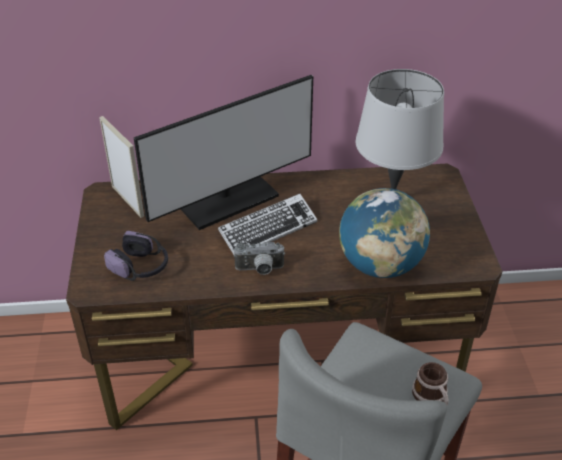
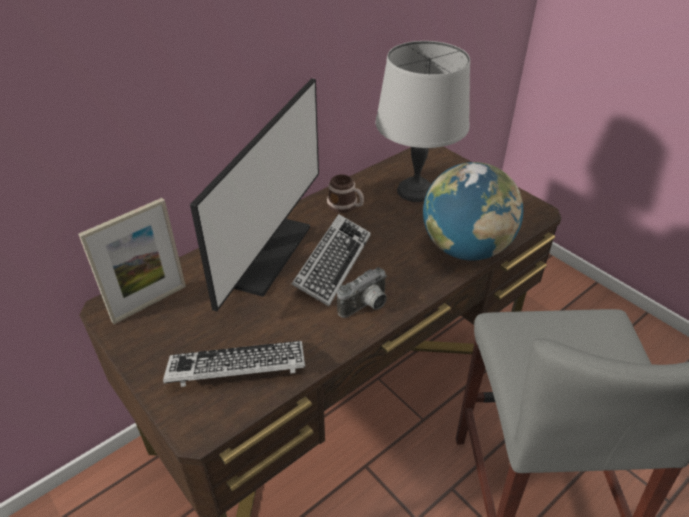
camera: 35 degrees left, 0 degrees up
(127, 201) = (149, 303): picture frame -> picture frame turned 120 degrees clockwise
(140, 267) = (237, 369): headphones -> keyboard
(431, 397) = (616, 346): mug -> mug (346, 206)

